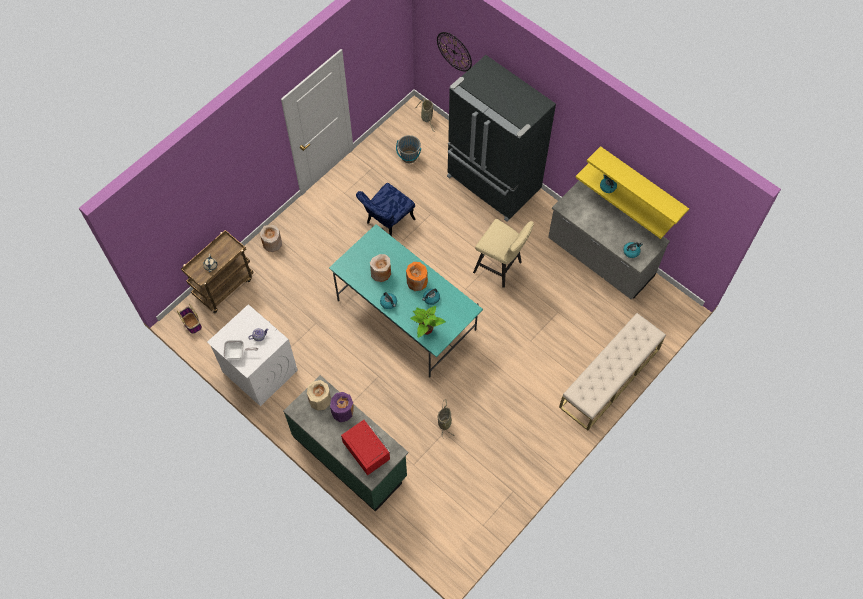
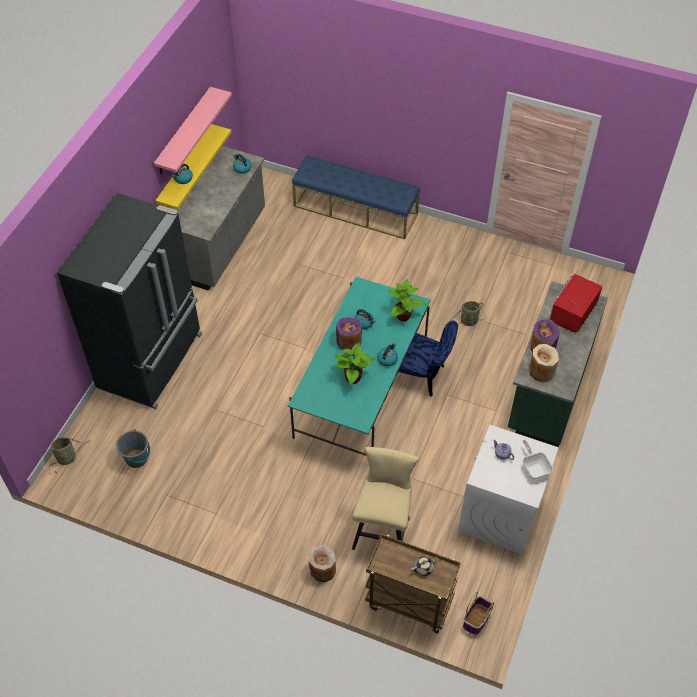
camera: 110 degrees left, 10 degrees down
(381, 273) = (352, 378): beige vase -> potted plant
(387, 223) = (245, 451): blue chair -> blue chair (422, 377)
(416, 282) = (349, 342): orange vase -> purple vase
(454, 51) = (34, 338): wall clock -> none
(500, 268) = (265, 324): beige stool -> beige stool (383, 530)
(609, 378) = (355, 210): beige bench -> blue bench
(642, 182) = (184, 131): yellow shelf -> pink shelf

